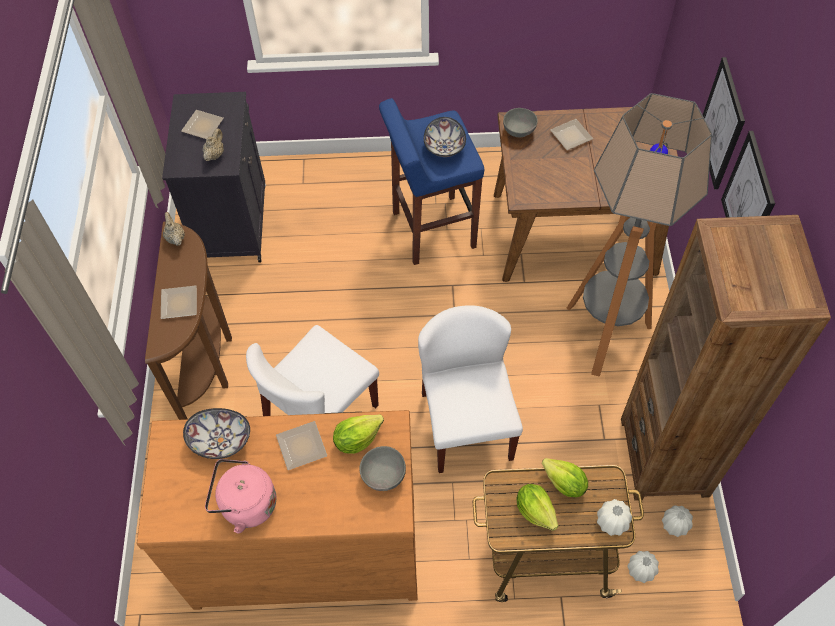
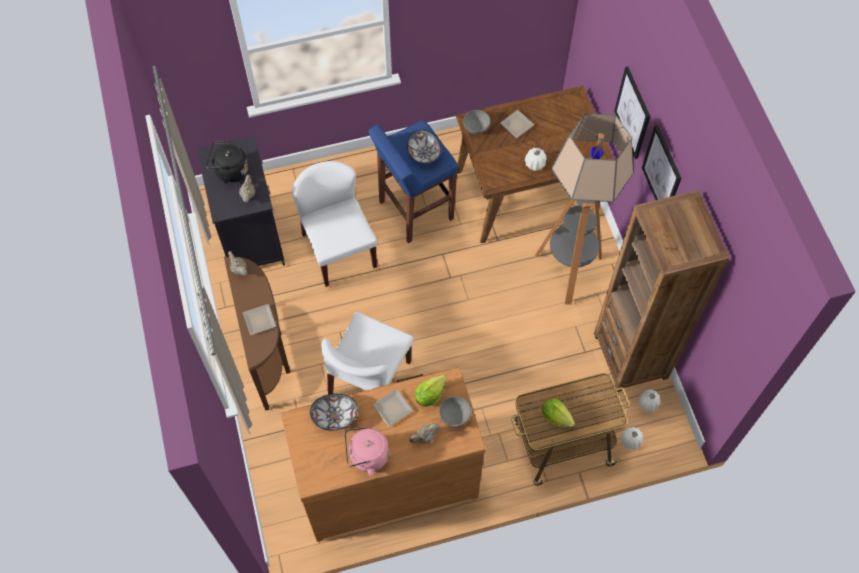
camera: 15 degrees left, 5 degrees up
(202, 125) = (229, 171): plate -> black kettle
(333, 496) = (424, 437): none -> beige teapot
(466, 425) = (481, 362): white chair -> white chair (339, 250)
(564, 484) = (571, 393): lettuce -> none
(612, 522) = (609, 412): white vase -> white vase (535, 164)

